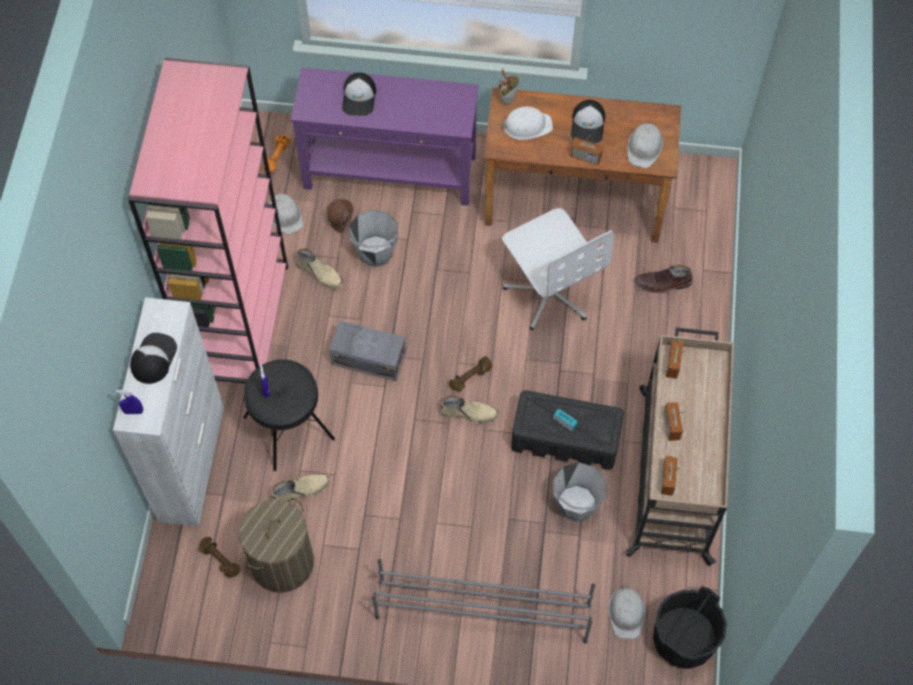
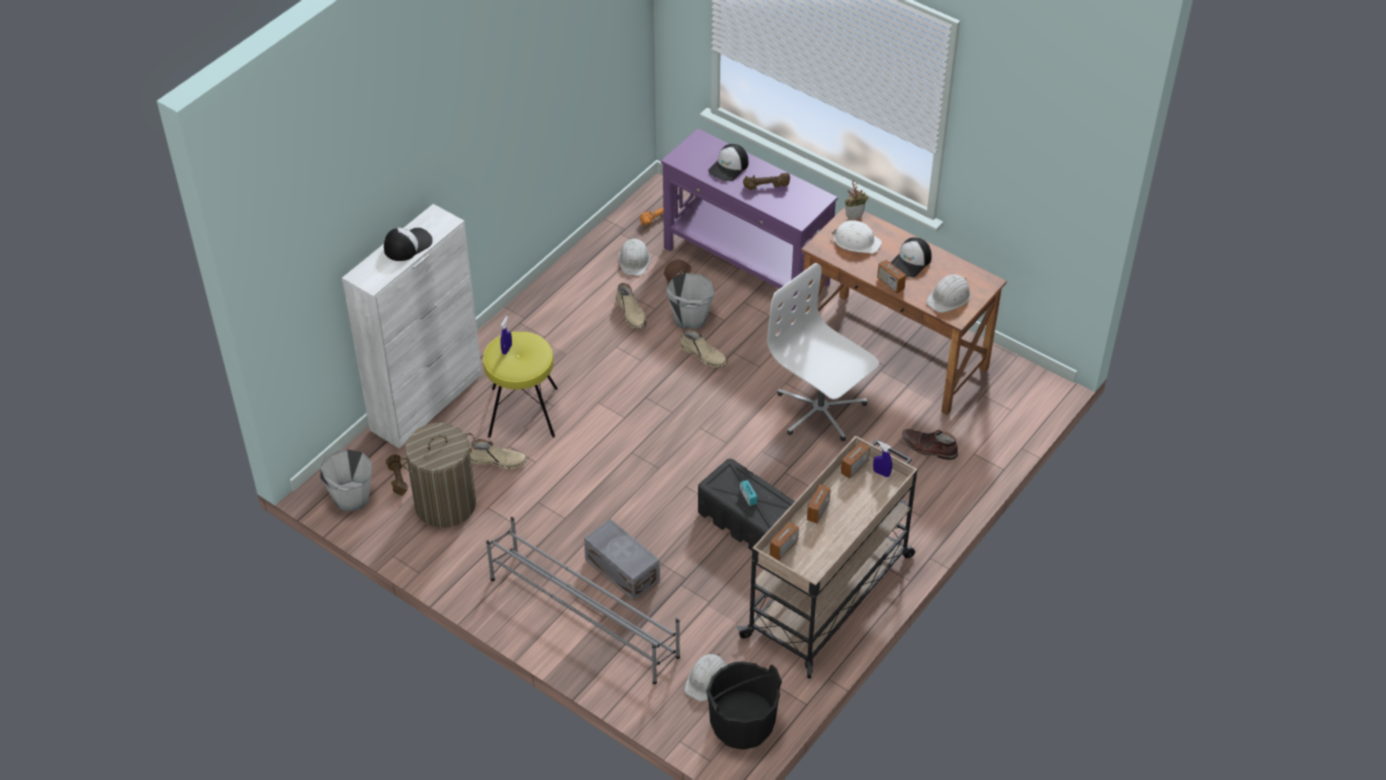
camera: 30 degrees right, 15 degrees down
(133, 411) = (366, 272): blue spray bottle -> blue spray bottle (881, 473)
(240, 322) = (540, 320): pink bookcase -> none
(288, 428) = (522, 412): black stool -> yellow stool
(368, 357) = (626, 390): grey storage box -> grey storage box (622, 569)
(468, 412) = (681, 468): beige boot -> beige boot (704, 355)
(471, 378) = (702, 443): brown dumbbell -> brown dumbbell (766, 187)
(549, 292) = (820, 410): white office chair -> white office chair turned 135 degrees clockwise
(576, 504) = (724, 577): grey bucket -> grey bucket (351, 497)

